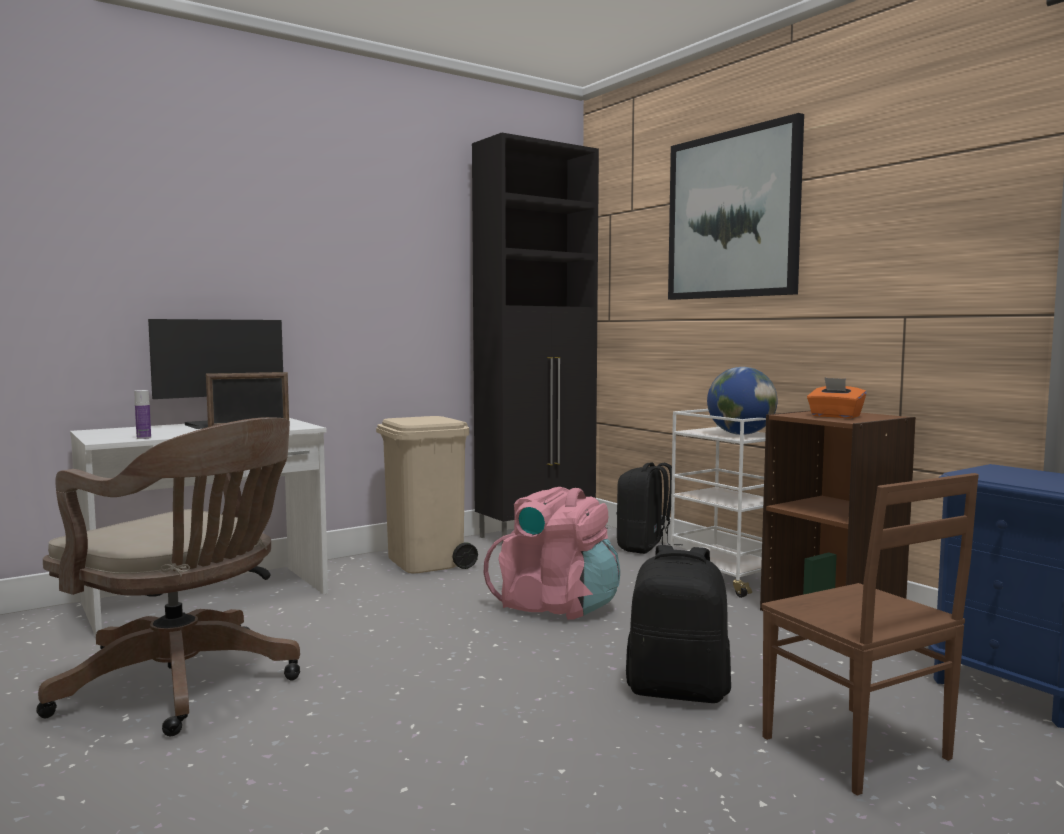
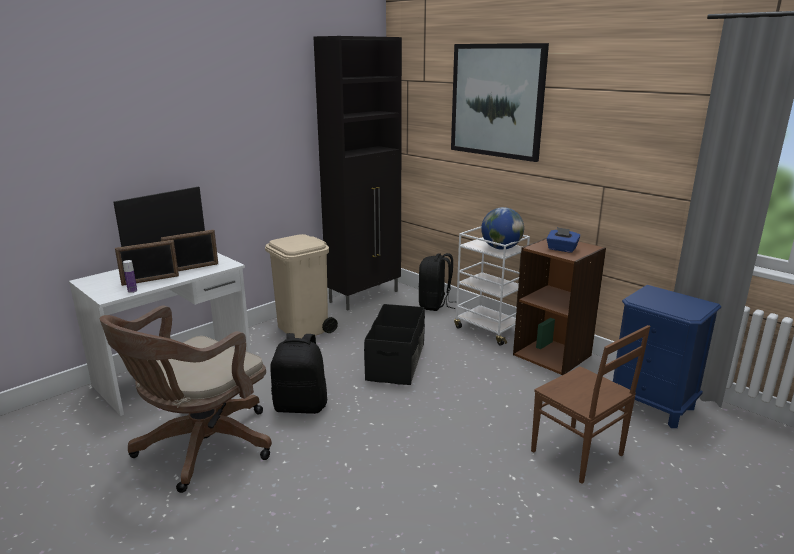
camera: 10 degrees left, 15 degrees up
(179, 433) = (150, 280): none -> picture frame
(186, 685) = (200, 448): brown office chair -> brown office chair turned 105 degrees clockwise
(556, 606) = (396, 362): pink backpack -> black storage box
(678, 690) = (481, 422): black backpack -> black backpack (301, 406)
(835, 416) = (561, 249): orange tissue box -> blue tissue box

